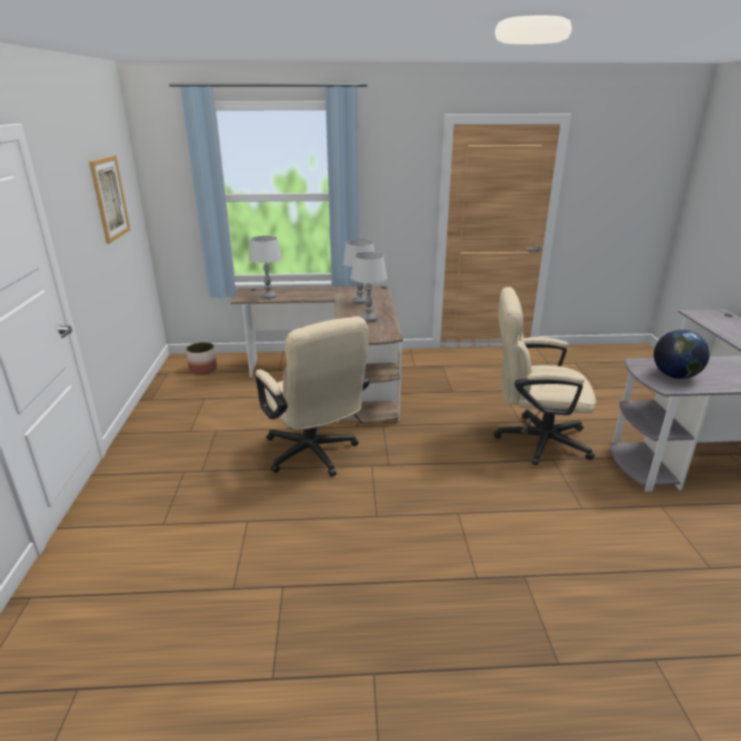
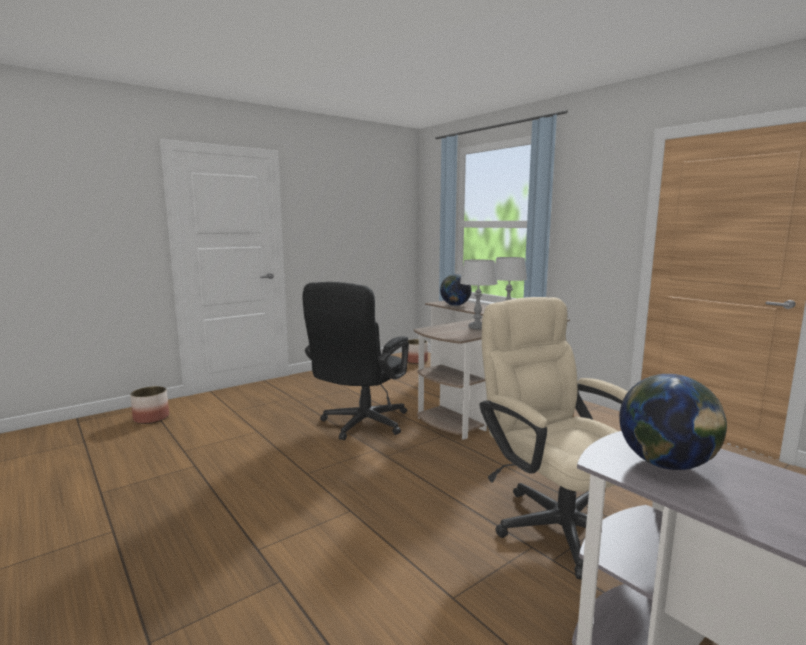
camera: 55 degrees right, 15 degrees down
(82, 602) = (151, 418): none -> planter
(110, 198) = (369, 213): picture -> none
(268, 296) = (455, 305): grey table lamp -> globe
(314, 455) = (360, 425): beige office chair -> black office chair

